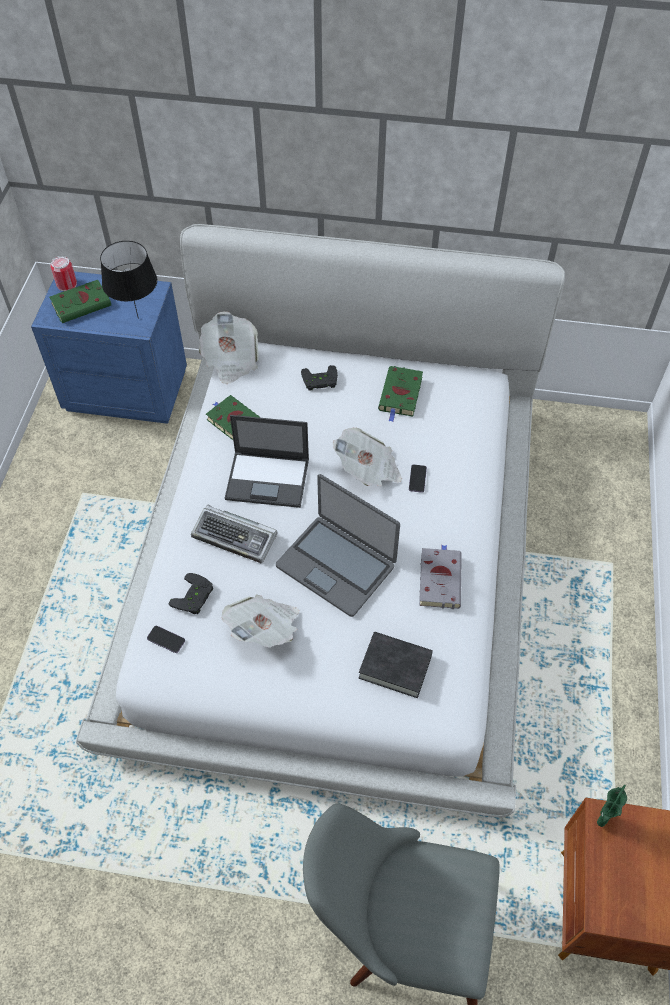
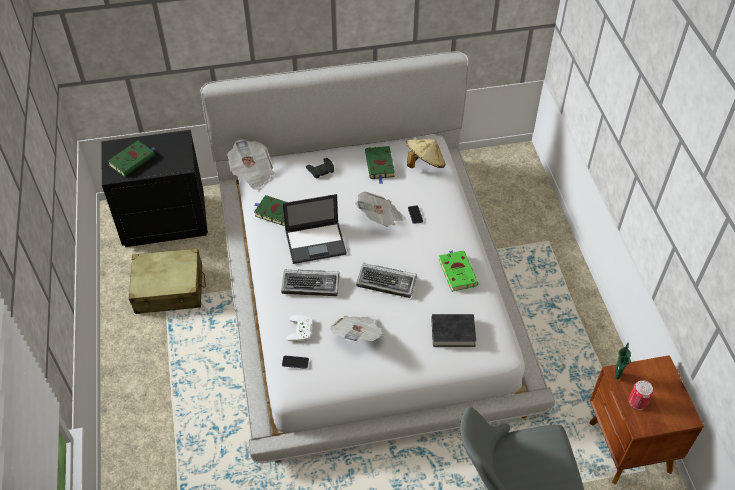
camera: 20 degrees left, 5 degrees down
(67, 284) = (113, 149): can -> can (637, 401)
(93, 481) = (169, 289): none -> beige suitcase
(127, 390) = (164, 220): blue nightstand -> black nightstand
(137, 318) = (178, 160): black table lamp -> none
(195, 597) = (302, 330): black game controller -> white game controller
(336, 565) = (387, 283): laptop -> keyboard
(439, 578) = (457, 271): grey book -> green book
(463, 409) = (424, 163): none -> beige hat

